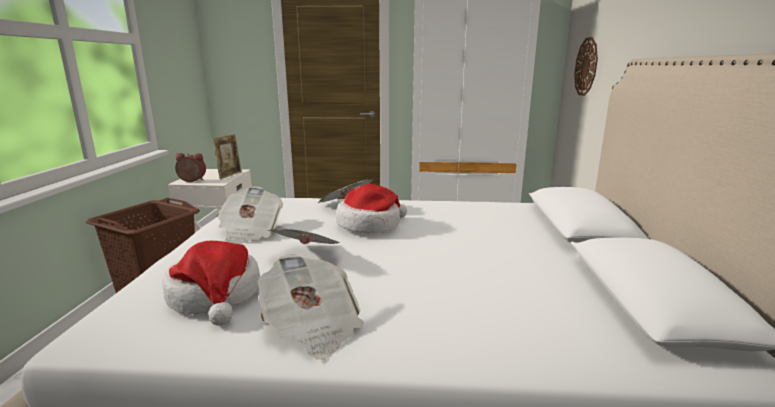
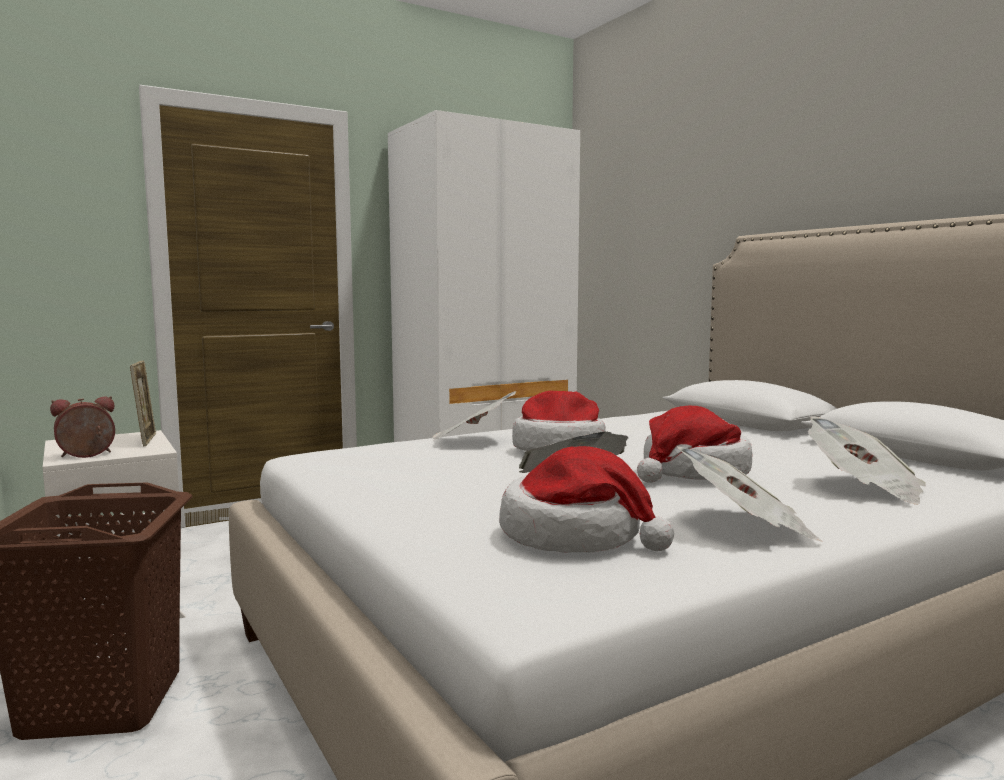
camera: 35 degrees left, 10 degrees down
(250, 232) = (420, 482): newspaper -> newspaper (865, 489)
(401, 267) = (693, 473): none -> hat
(586, 67) = (624, 254): wall clock -> none

